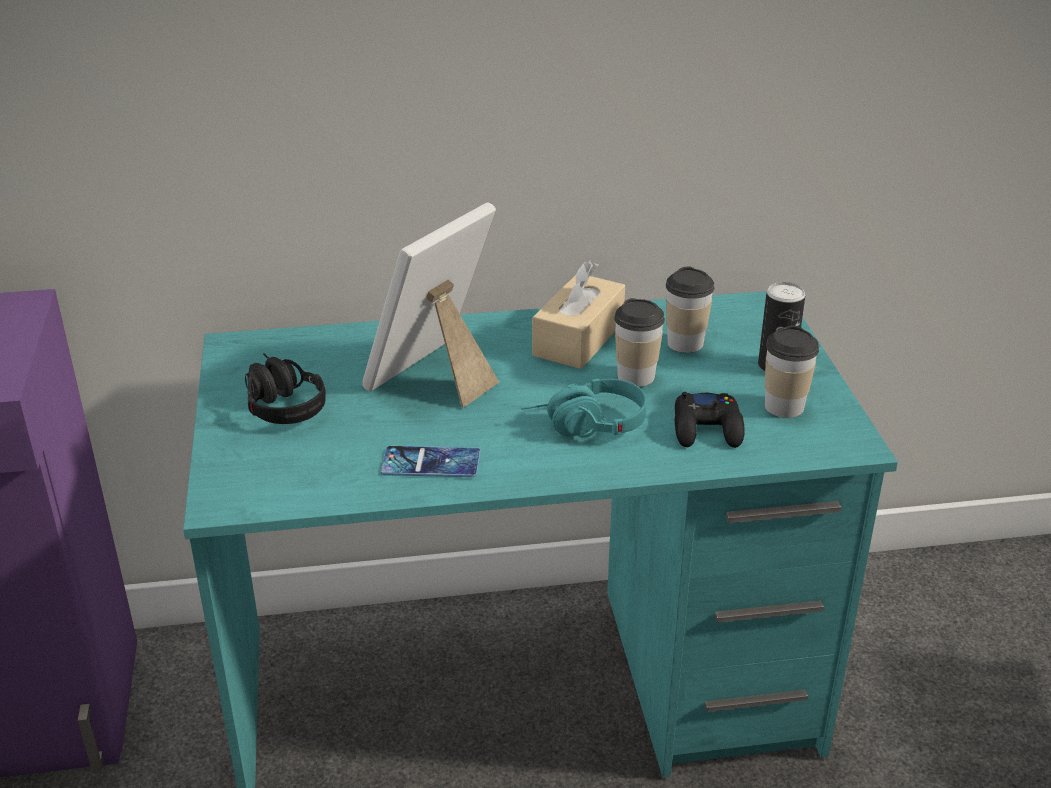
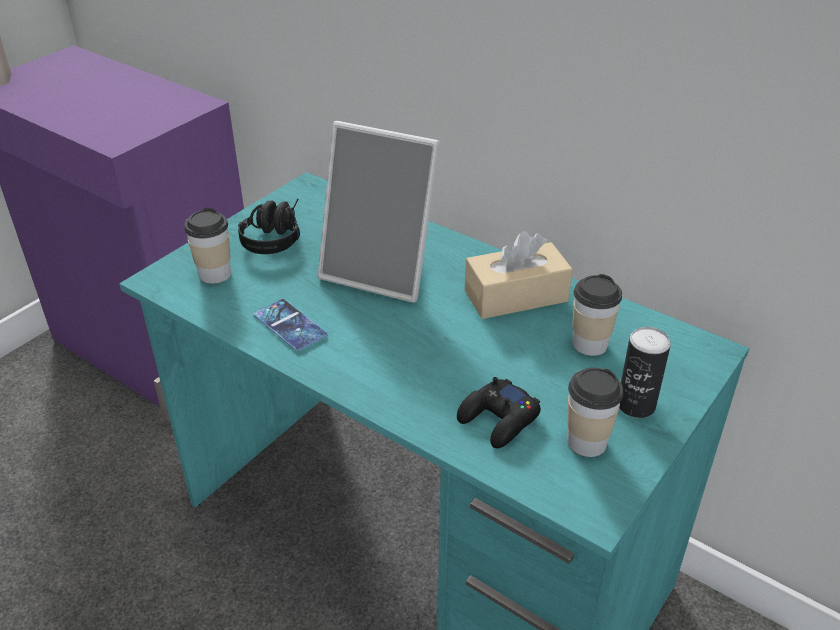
camera: 45 degrees right, 5 degrees up
(437, 378) = (382, 271): picture frame -> picture frame turned 150 degrees counterclockwise
(585, 427) = (417, 362): turquoise headphones -> none
(636, 376) = (511, 347): cup -> cup (215, 274)

